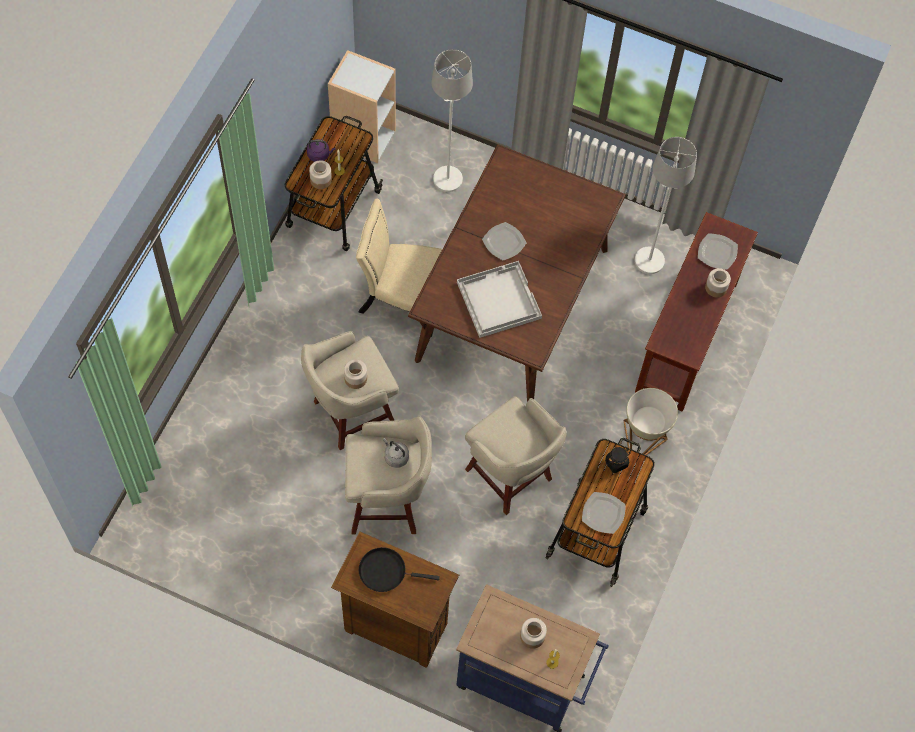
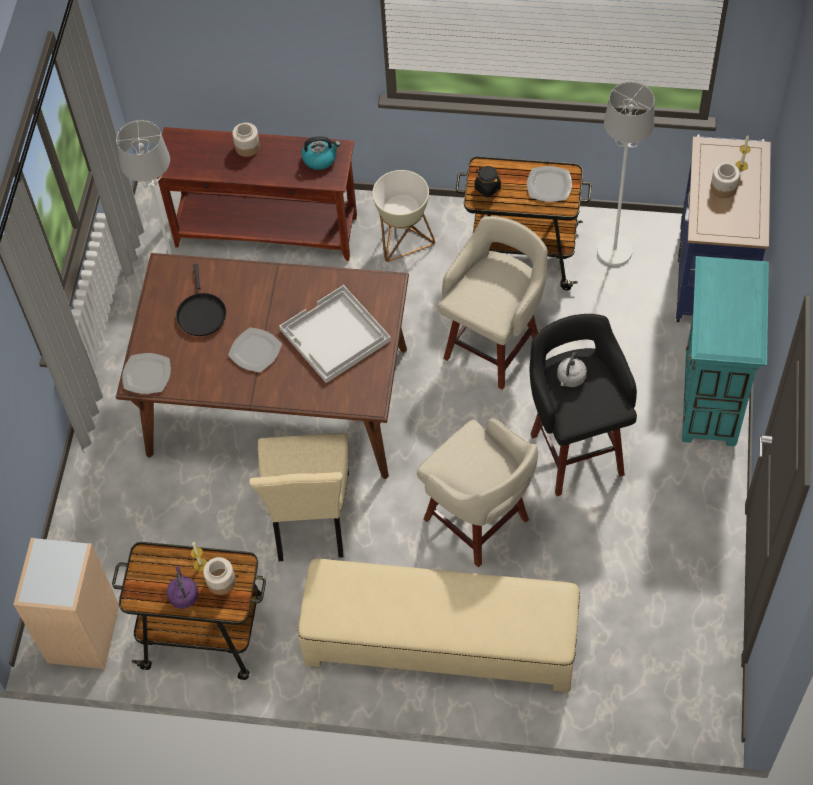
camera: 100 degrees left, 5 degrees down
(265, 357) = (439, 641): none -> beige bench
(356, 379) = (481, 460): jar -> none
(386, 571) = (725, 318): black frying pan -> black frying pan (201, 313)
(388, 506) = (575, 450): beige stool -> black stool
(394, 629) = (711, 402): brown cabinet -> turquoise cabinet
(447, 179) = (122, 518): white floor lamp -> white floor lamp (614, 251)
(686, 339) = (320, 158): none -> kettle
(716, 252) = (202, 155): plate -> plate (147, 375)

